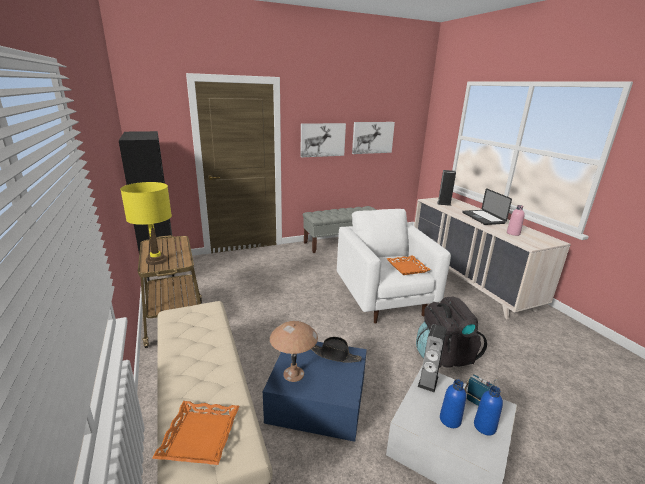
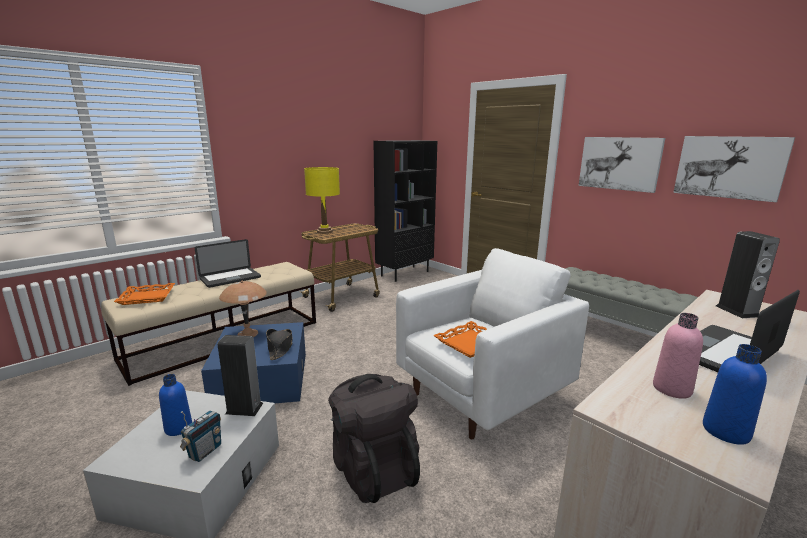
camera: 70 degrees right, 5 degrees down
(188, 356) = (230, 278): none -> laptop
(484, 426) = (163, 456): blue bottle -> blue bottle (725, 431)

